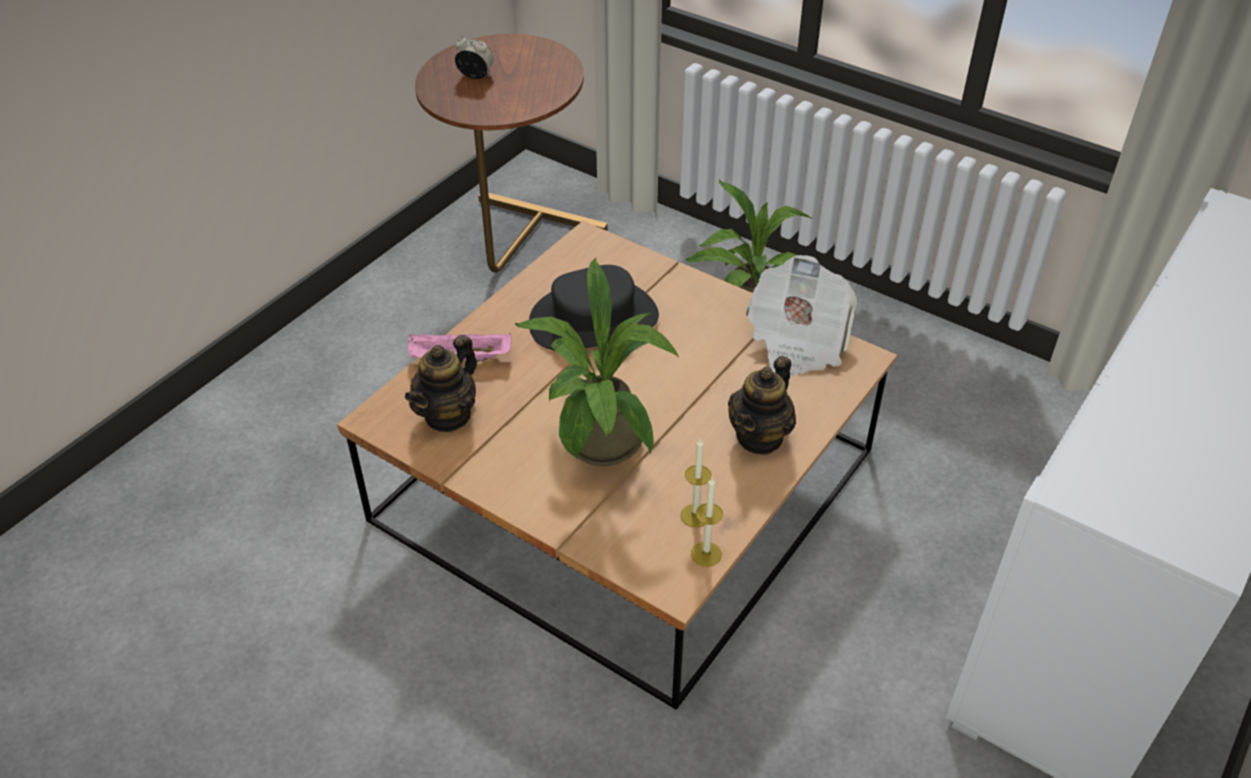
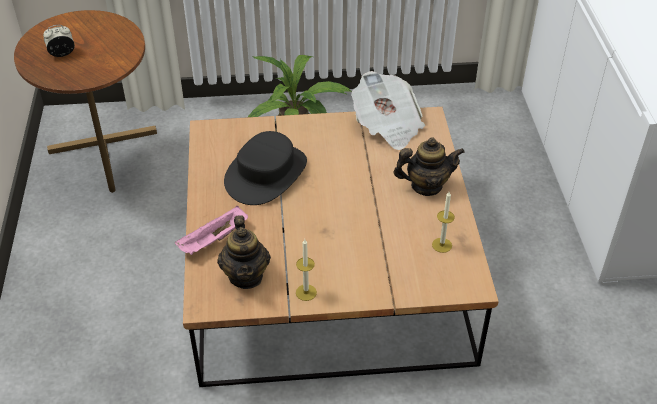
camera: 40 degrees left, 0 degrees up
(600, 449) = (354, 241): potted plant -> none
(706, 554) = (469, 260): candle -> candle (306, 292)
(760, 437) = (426, 186): teapot -> teapot turned 90 degrees counterclockwise

